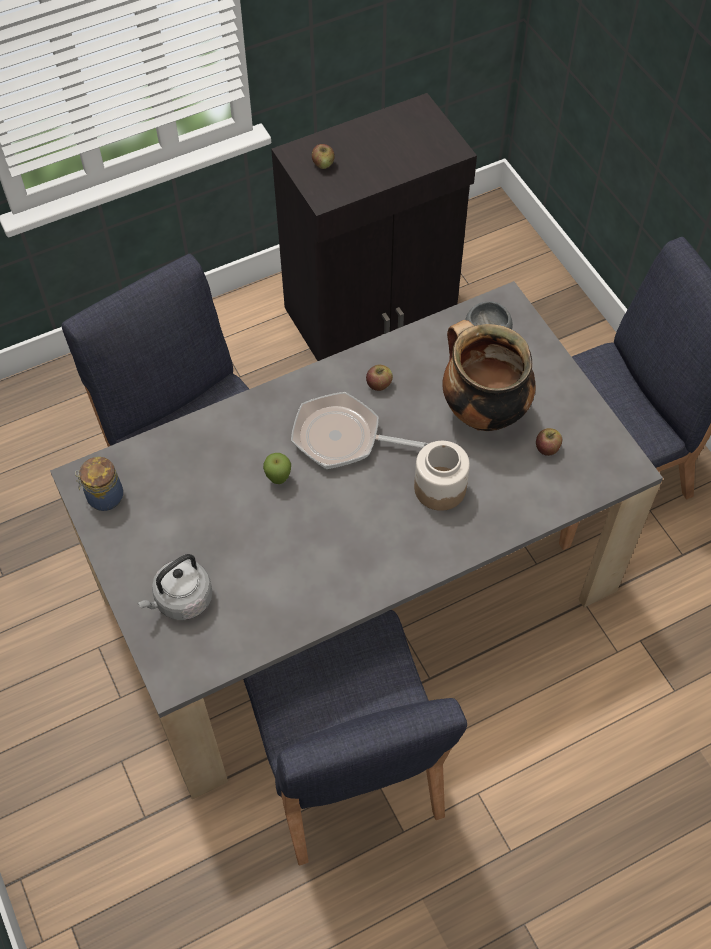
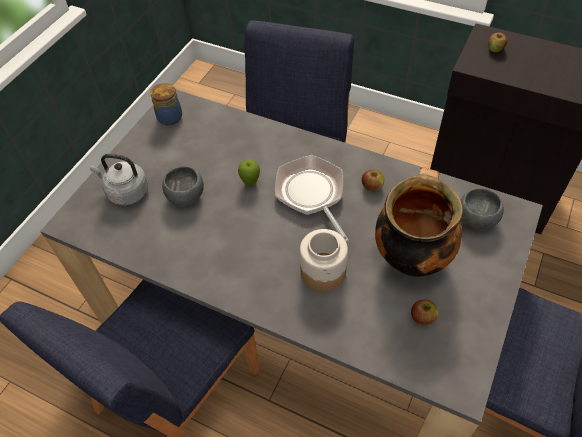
camera: 55 degrees right, 5 degrees down
(241, 546) = (186, 195): none -> grey bowl

